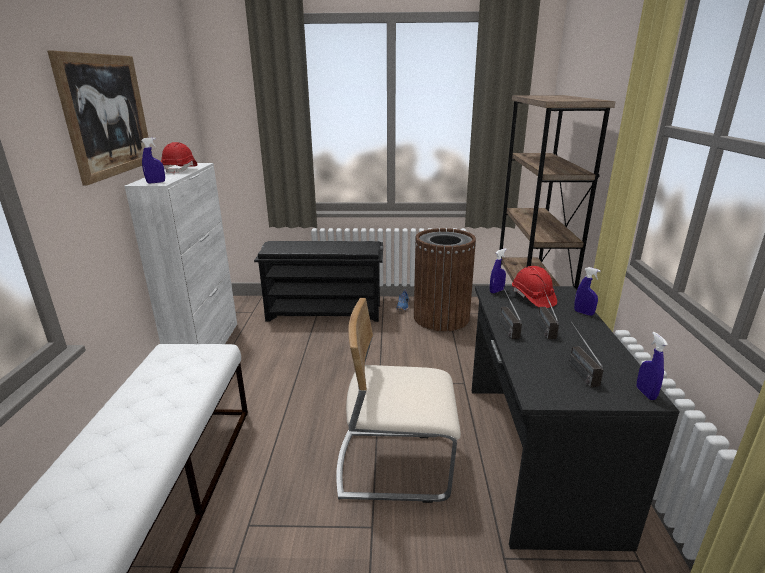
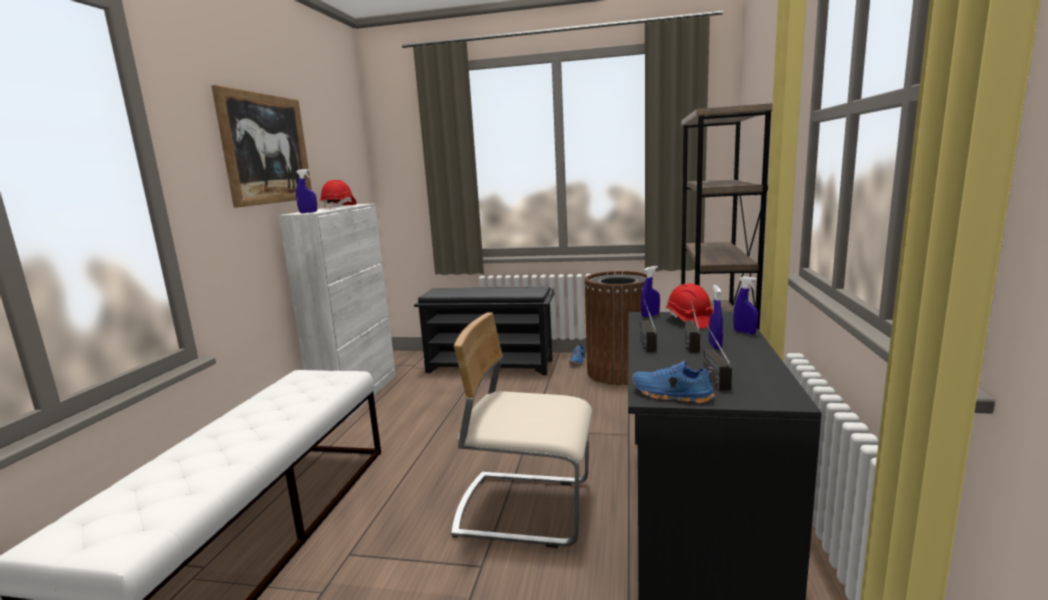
camera: 10 degrees right, 10 degrees down
(554, 395) = (671, 395): none -> blue shoe
(645, 393) = (785, 396): blue spray bottle -> blue spray bottle (715, 346)

